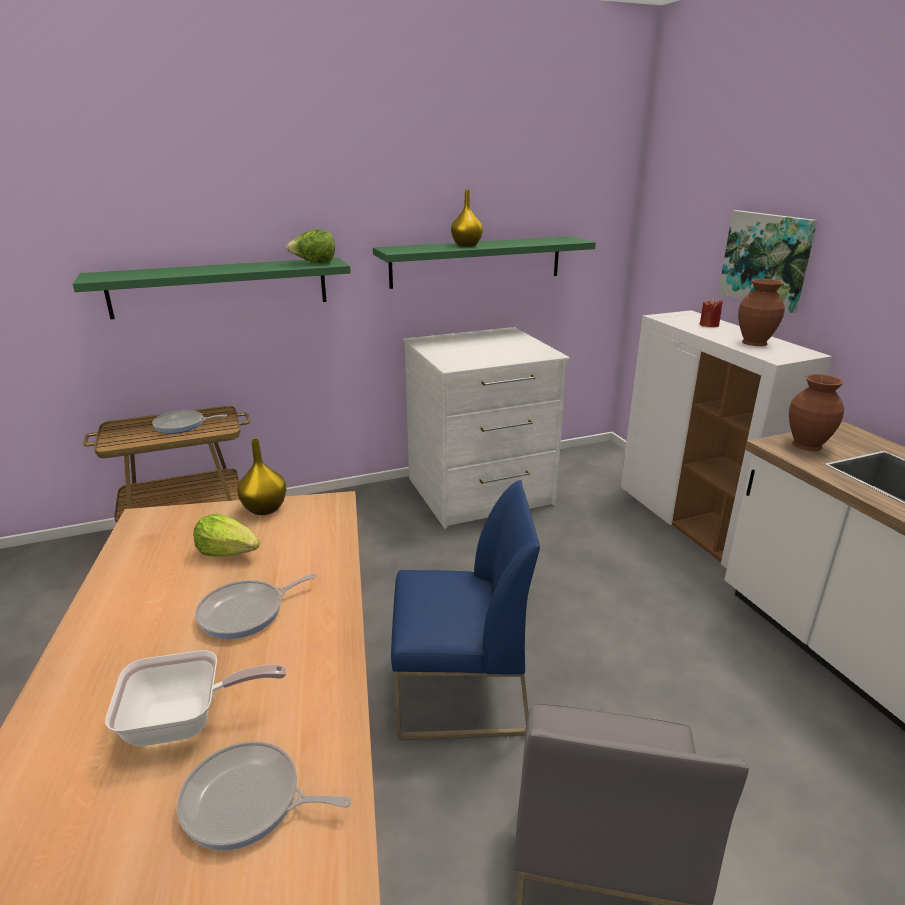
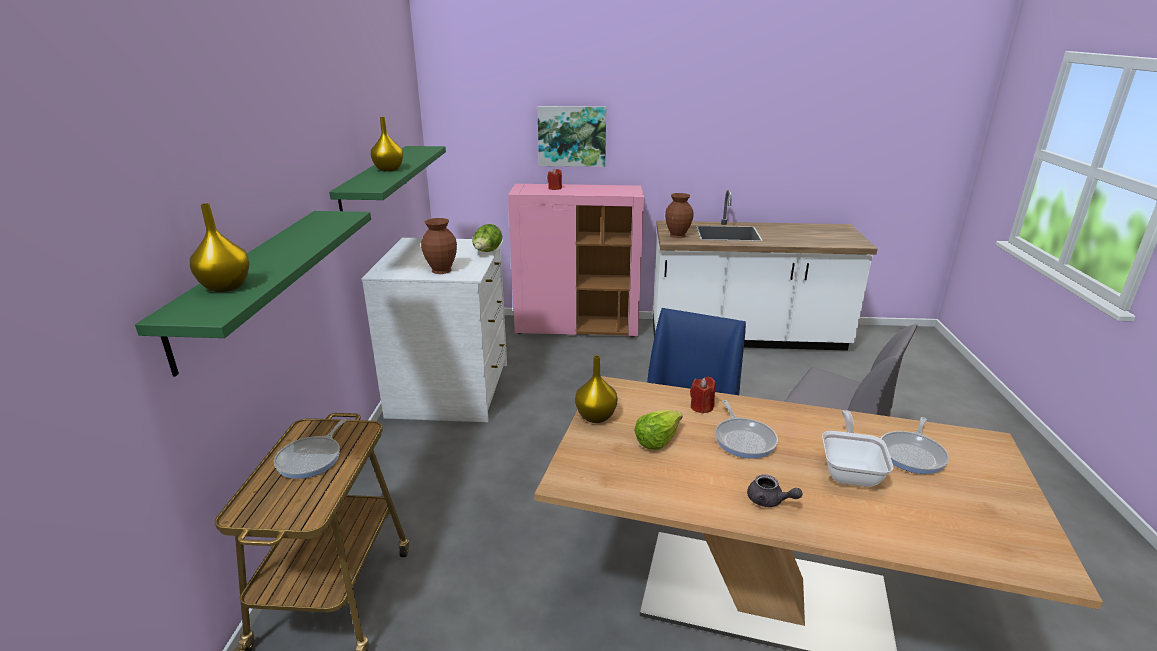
camera: 65 degrees left, 0 degrees up
(110, 650) = (769, 501): none -> grey teapot
(147, 272) = (226, 286): none -> yellow vase
(314, 263) = (331, 220): lettuce -> lettuce (487, 252)
(314, 569) = (701, 407): none -> red candle
(694, 523) = (577, 327): white cabinet -> pink cabinet
(754, 343) = (602, 190): brown vase -> brown vase (442, 270)

